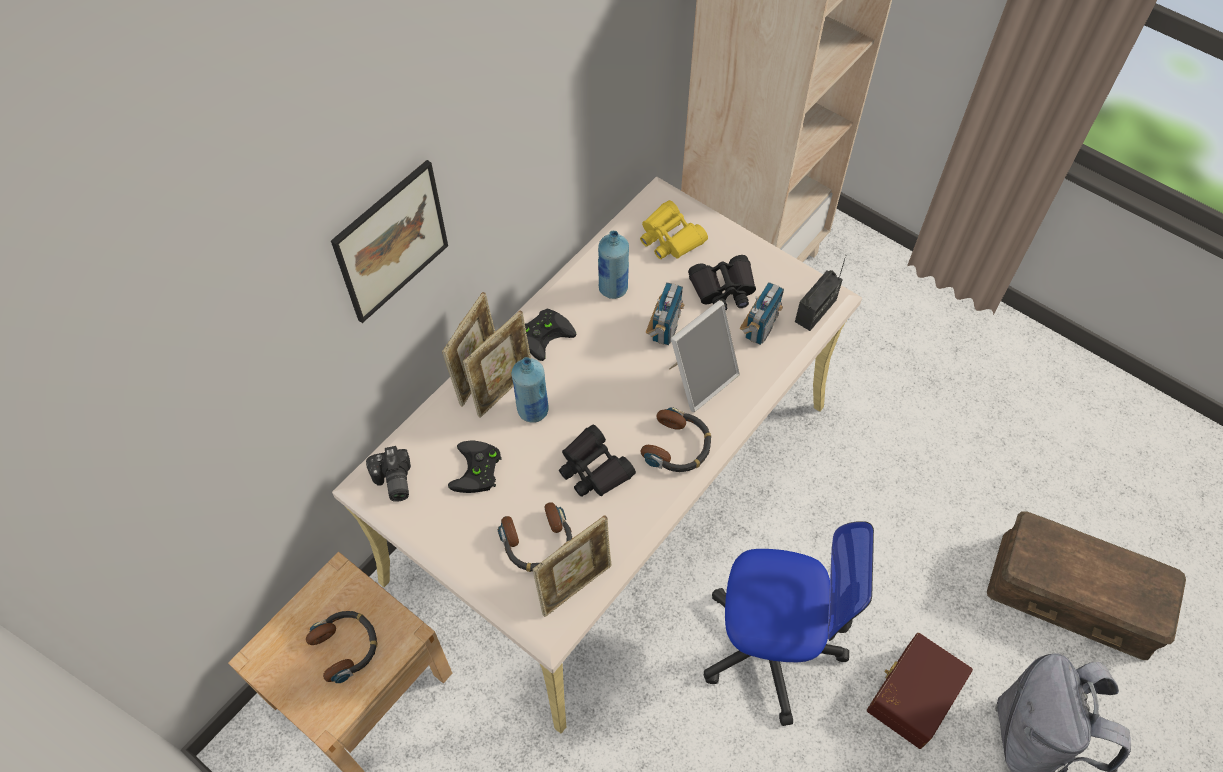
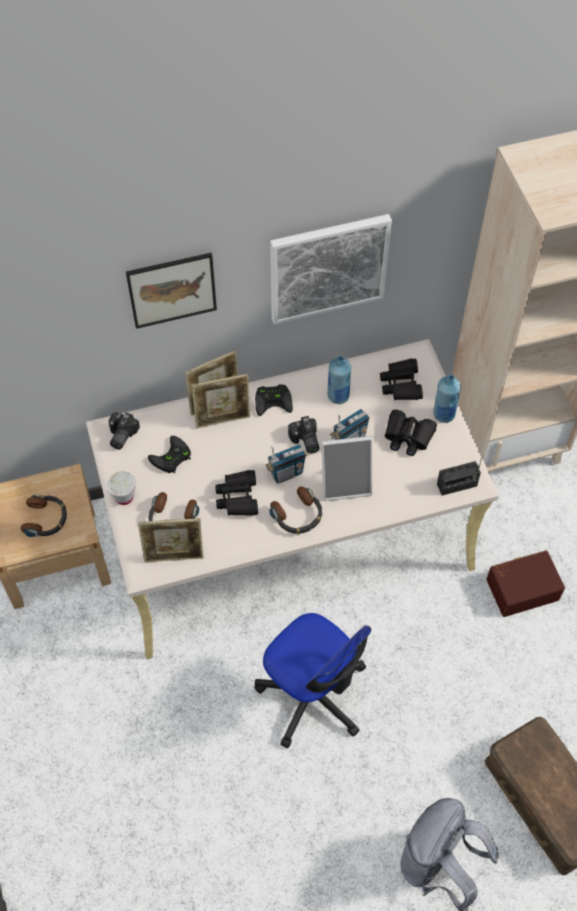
camera: 35 degrees right, 0 degrees up
(456, 553) = (124, 497): none -> white cup
(532, 410) = (230, 442): blue bottle -> blue bottle (443, 414)
(553, 123) = (328, 267): none -> picture
(617, 359) = (305, 441): none -> camera
(670, 238) = (401, 384): yellow binoculars -> black binoculars
(759, 328) = (410, 475): radio -> radio (286, 473)
(912, 694) = (380, 784): brown storage box -> brown storage box (521, 588)

